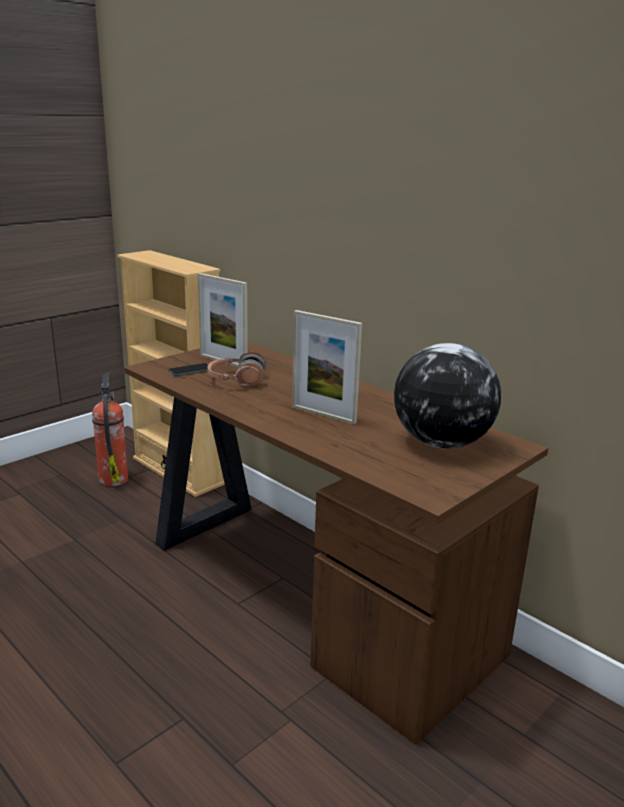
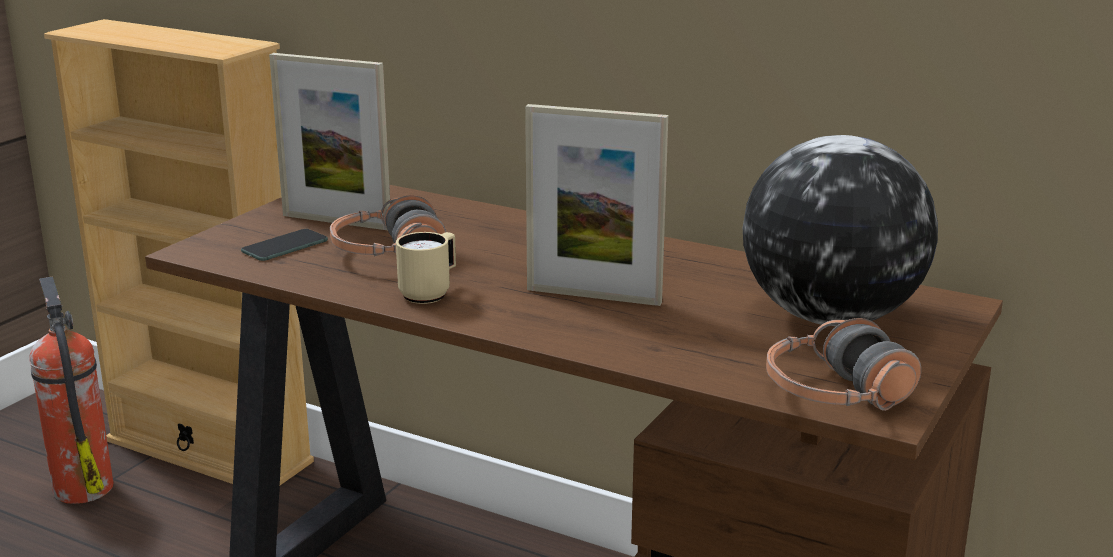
camera: 15 degrees left, 0 degrees up
(243, 402) = (430, 293): none -> beige mug
(413, 483) = (836, 394): none -> headphones

